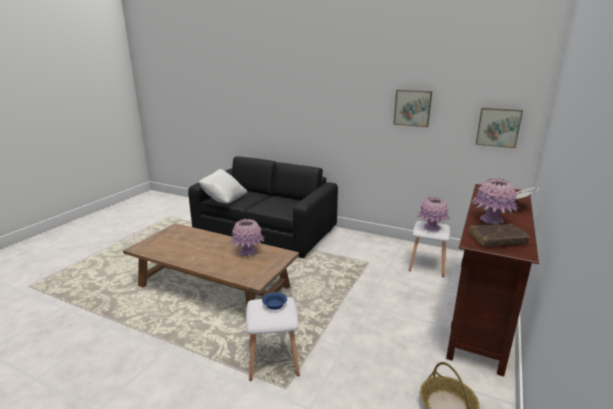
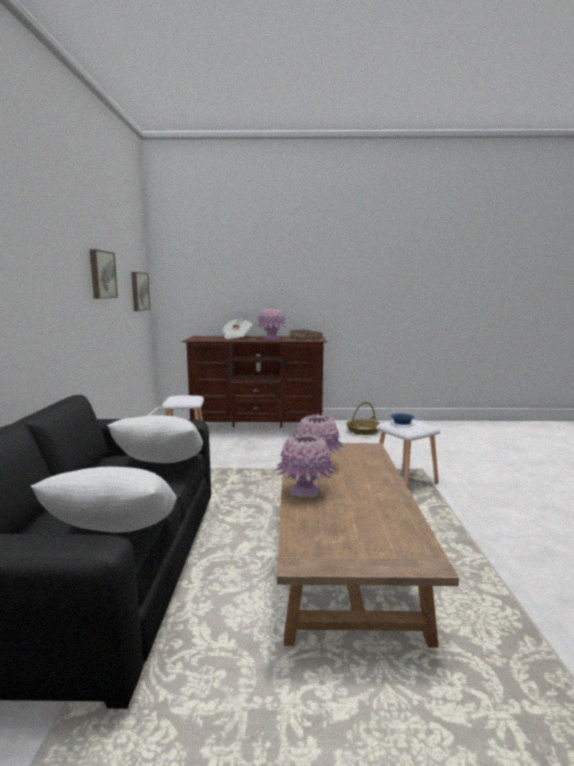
camera: 115 degrees left, 10 degrees down
(278, 209) = (161, 466): none -> white pillow
(431, 228) = (187, 397): pink vase -> pink vase (305, 491)

